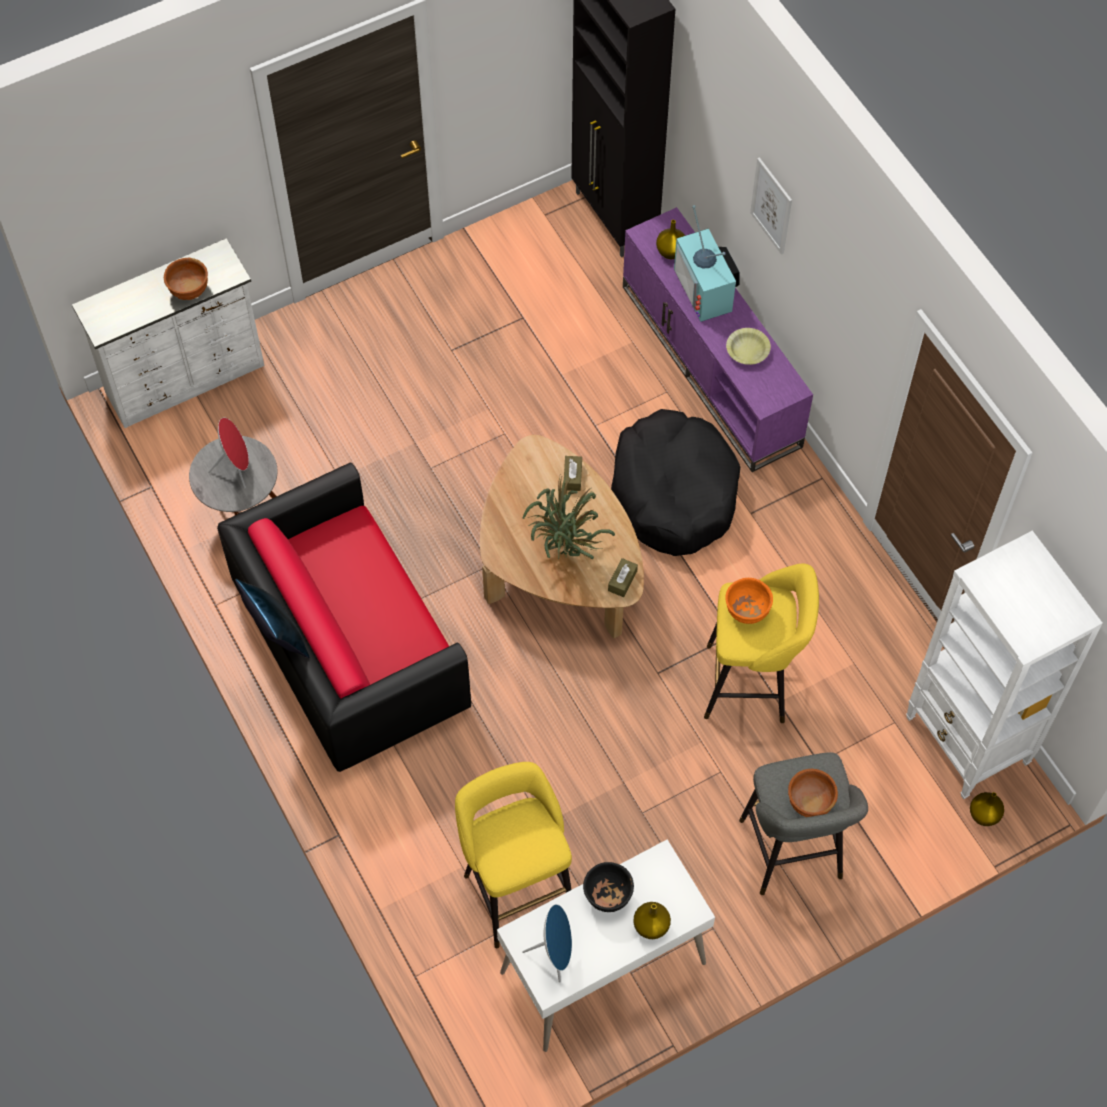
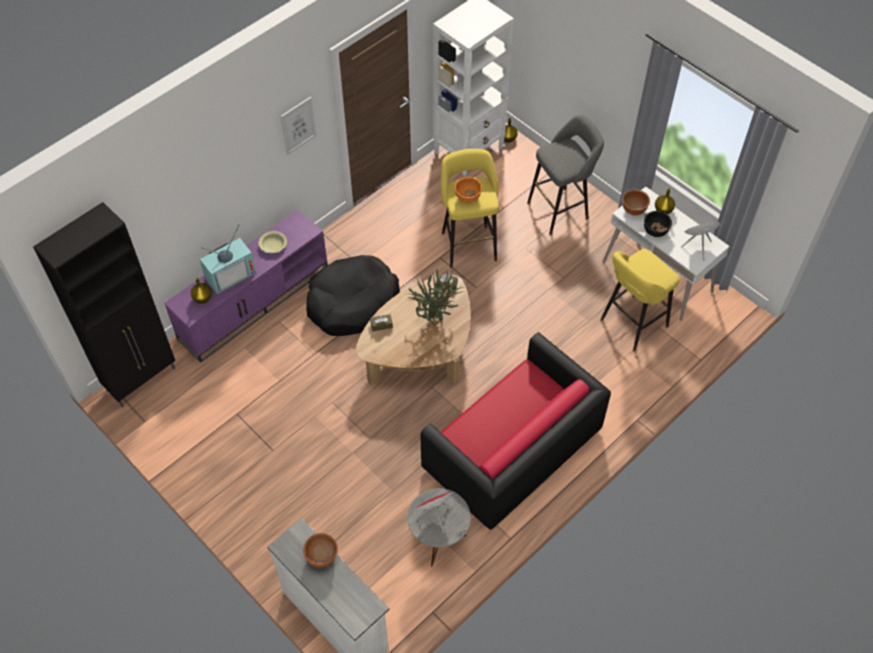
camera: 105 degrees left, 5 degrees down
(276, 634) = (563, 435): blue pillow -> none
(771, 206) = (221, 177): picture -> picture (298, 125)
(809, 802) = (570, 153): brown bowl -> brown bowl (633, 210)

